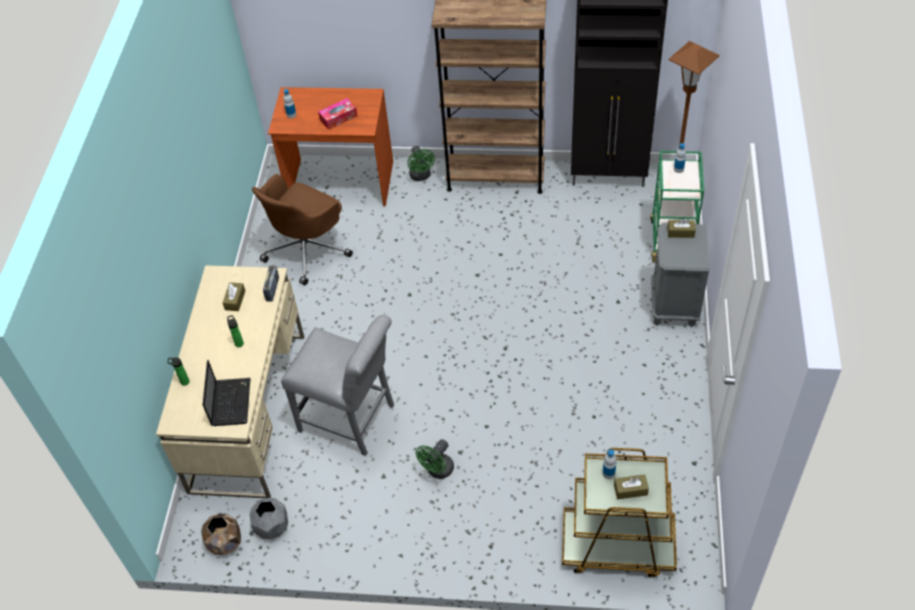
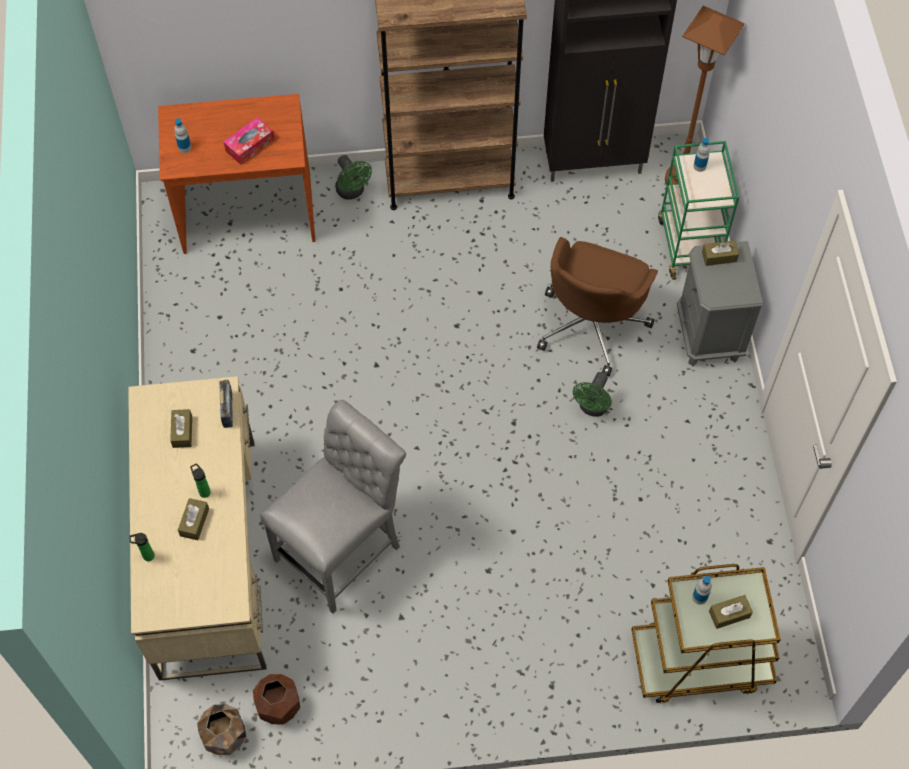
camera: 15 degrees left, 10 degrees up
(225, 363) = (194, 522): none -> brown tissue box
(230, 401) = (215, 574): laptop -> none
(272, 526) = (278, 705): grey planter -> brown planter
(307, 249) = (227, 318): brown office chair -> brown office chair (592, 324)
(351, 420) = (343, 549): grey chair -> grey chair turned 60 degrees counterclockwise
(438, 471) = (466, 600): green fan -> green fan (592, 408)

